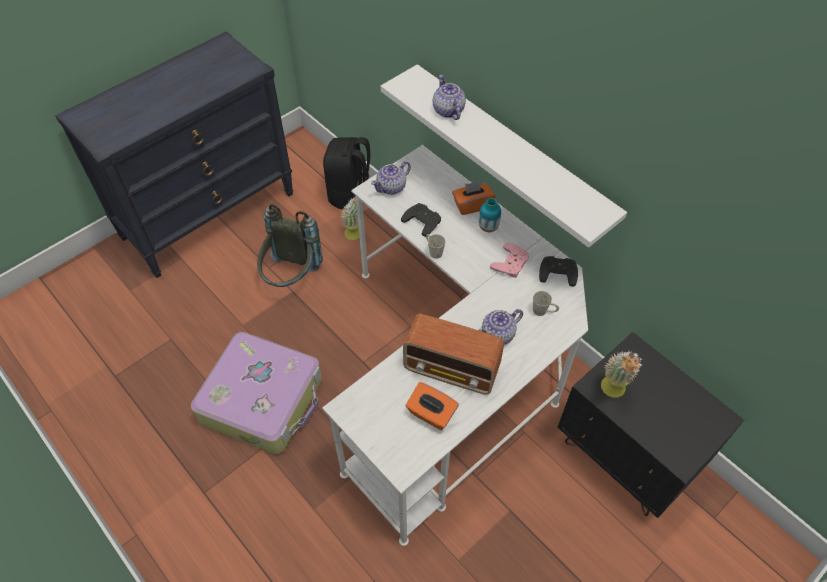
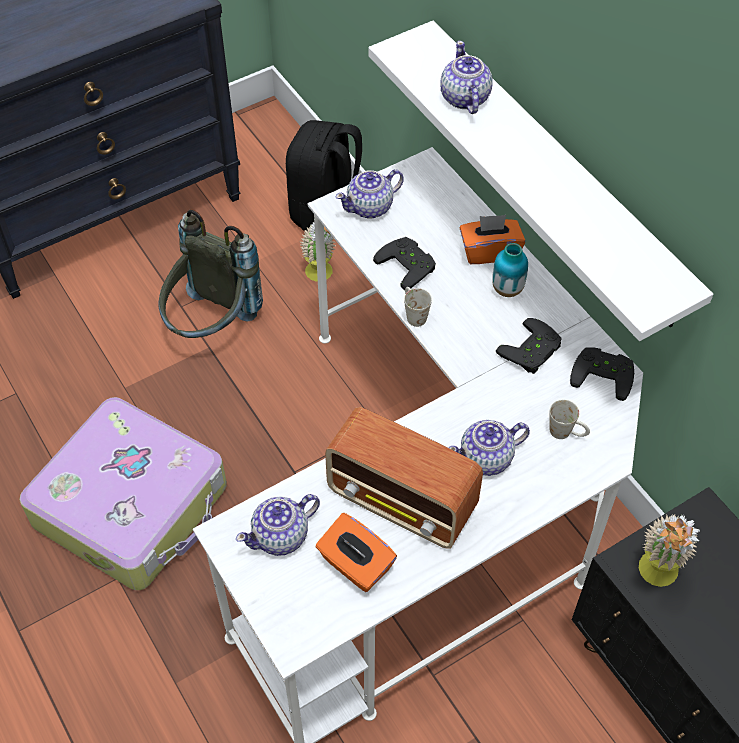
camera: 10 degrees right, 0 degrees up
(380, 403) = (281, 536): none -> teapot
(512, 264) = (532, 351): pink game controller -> black game controller

